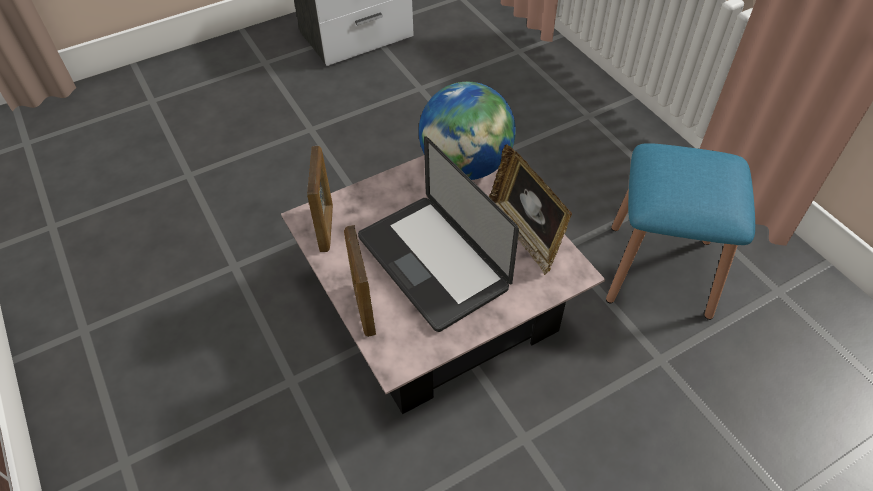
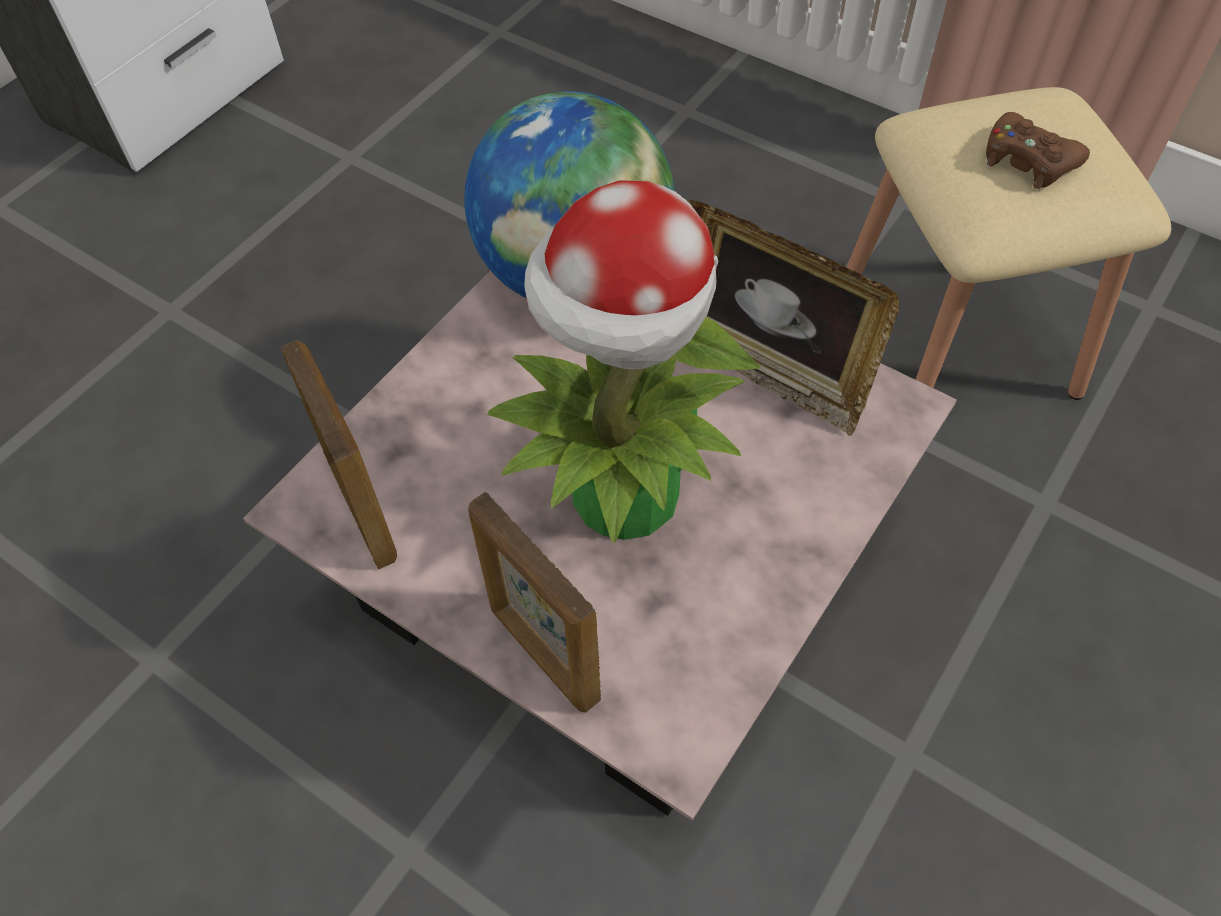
camera: 25 degrees left, 5 degrees up
(432, 262) = (624, 497): laptop -> potted plant
(659, 270) = (955, 344): blue stool -> beige stool
(691, 182) = (1028, 161): none -> brown game controller

